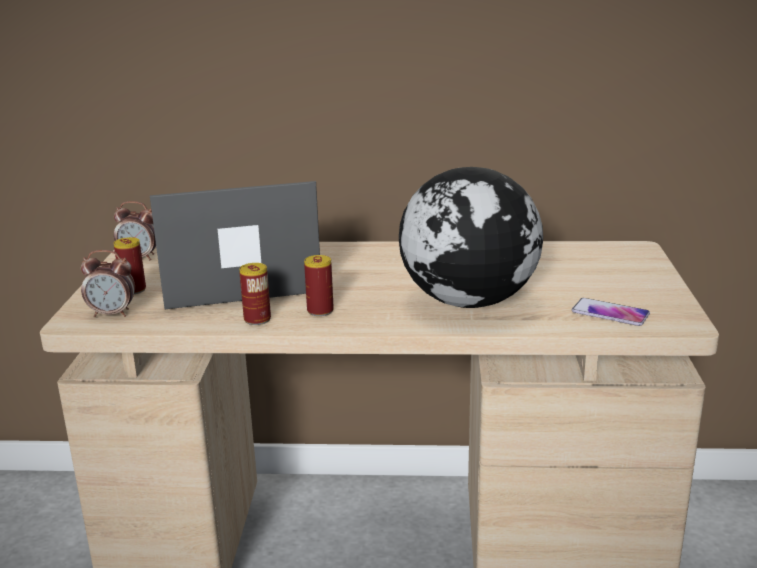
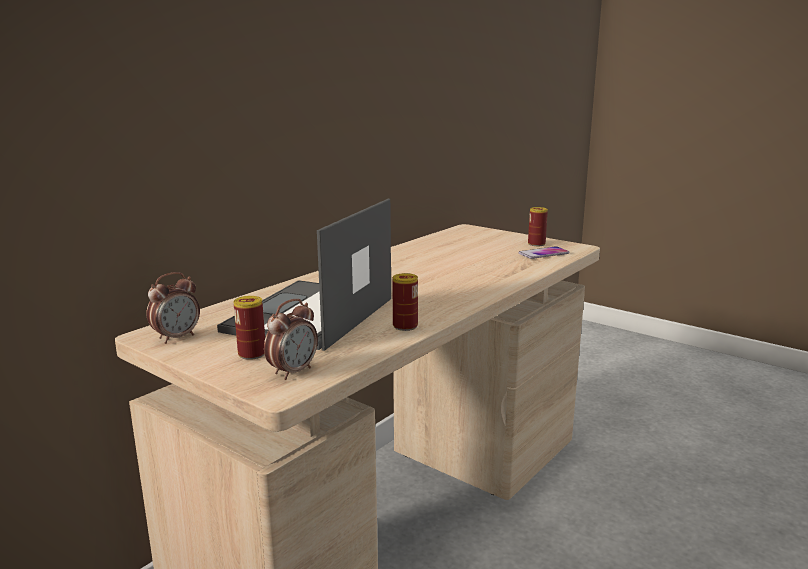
camera: 55 degrees left, 5 degrees down
(320, 311) = (423, 307): can -> can (536, 244)
(470, 302) = (478, 272): globe -> none

